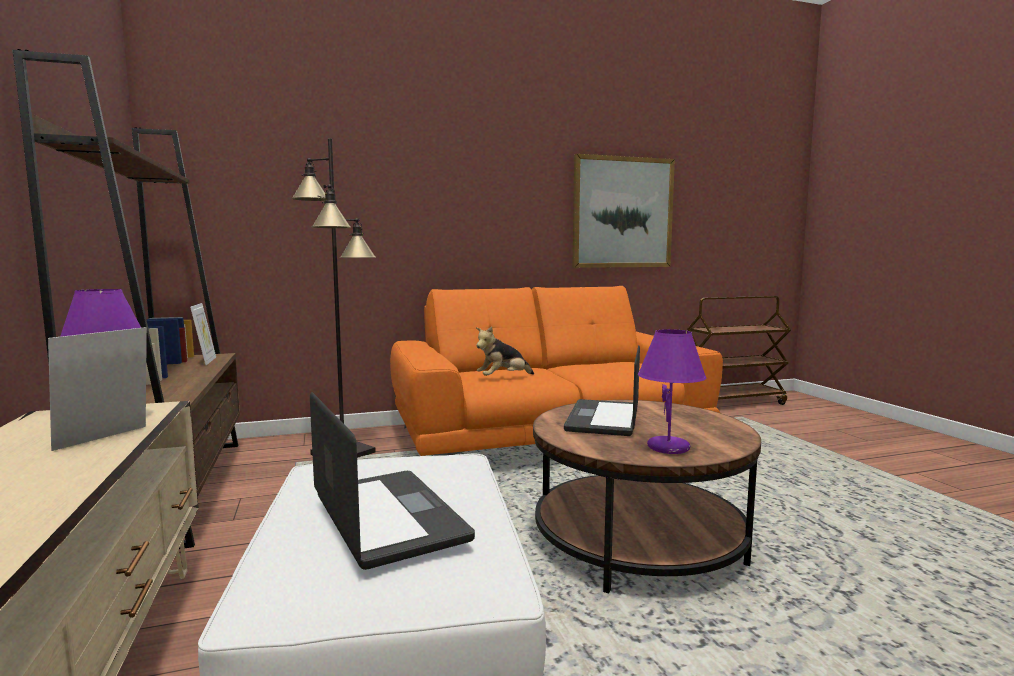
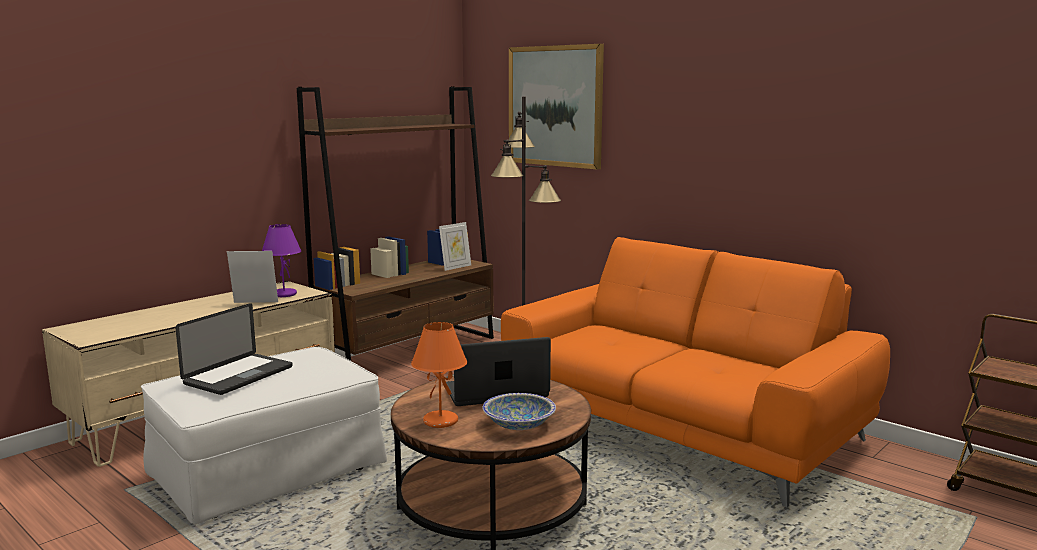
camera: 60 degrees right, 5 degrees up
(503, 378) = (597, 341): plush toy -> none
(622, 212) = (889, 164): picture -> picture (555, 106)
(669, 448) = (440, 421): purple table lamp -> orange table lamp
(698, 425) = (519, 425): none -> bowl

